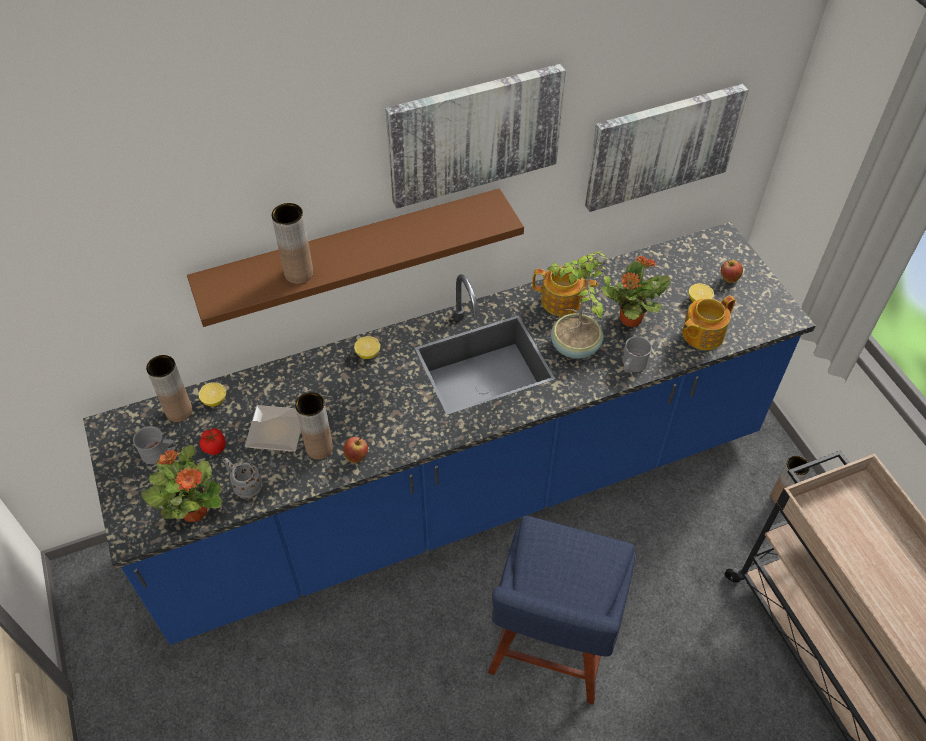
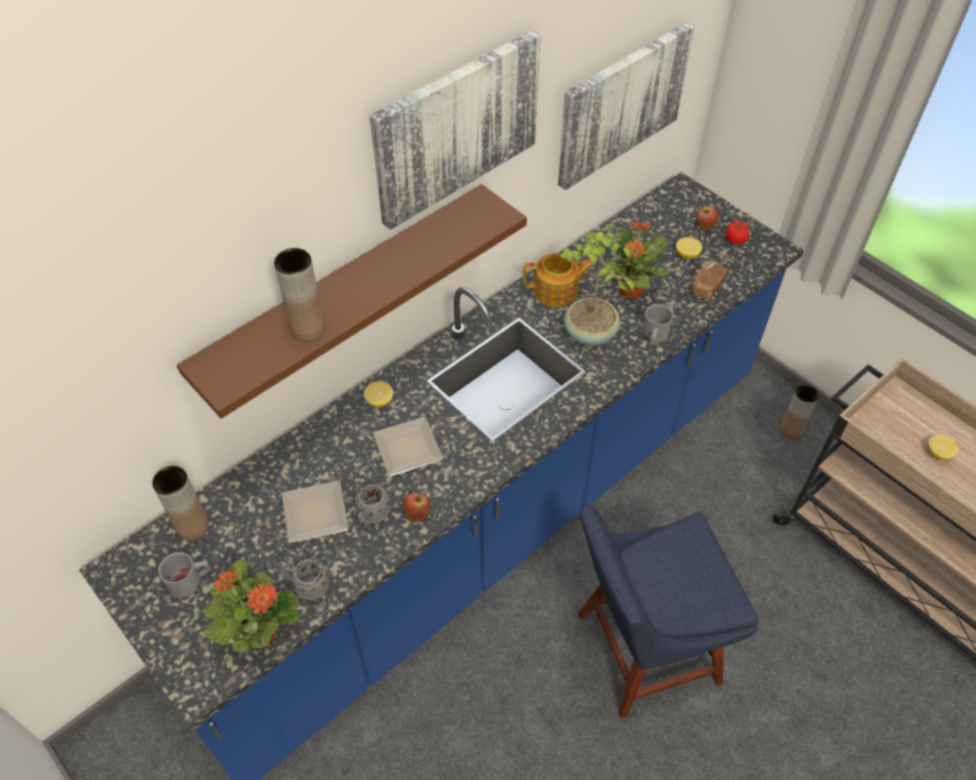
camera: 20 degrees left, 0 degrees up
(214, 400) = (229, 502): lemon -> lemon (938, 453)
(215, 447) = (253, 553): tomato -> tomato (735, 239)
(319, 448) = (372, 518): brown vase -> grey mug
(375, 398) = (409, 446): none -> plate
(550, 648) = (640, 650): blue chair -> blue chair turned 75 degrees clockwise
(701, 334) = (705, 287): teapot -> bread

